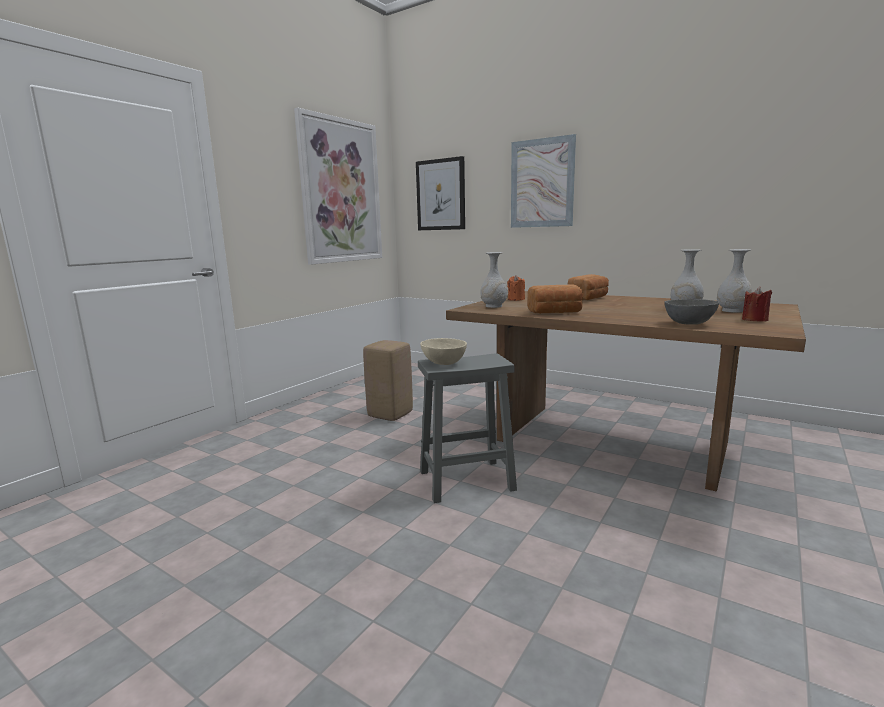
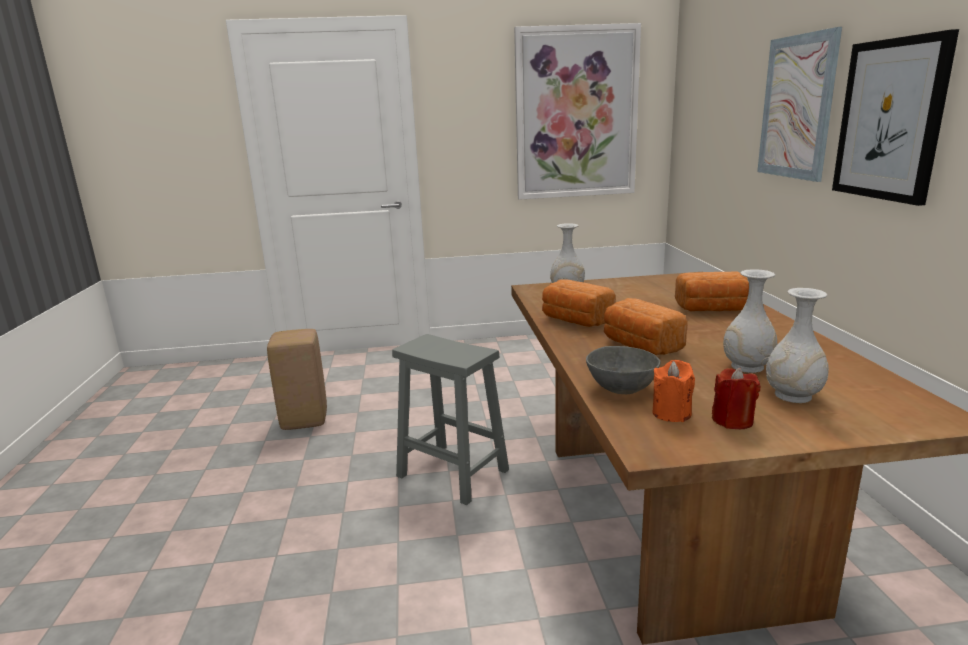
camera: 50 degrees right, 5 degrees up
(390, 414) = (527, 381): beige stool -> beige stool (305, 420)
(441, 195) = (706, 114): picture -> picture (890, 120)
(443, 363) = (428, 344): beige bowl -> none
(516, 299) = (632, 286): orange candle -> orange candle (671, 413)
(625, 313) = (640, 346): none -> bread

